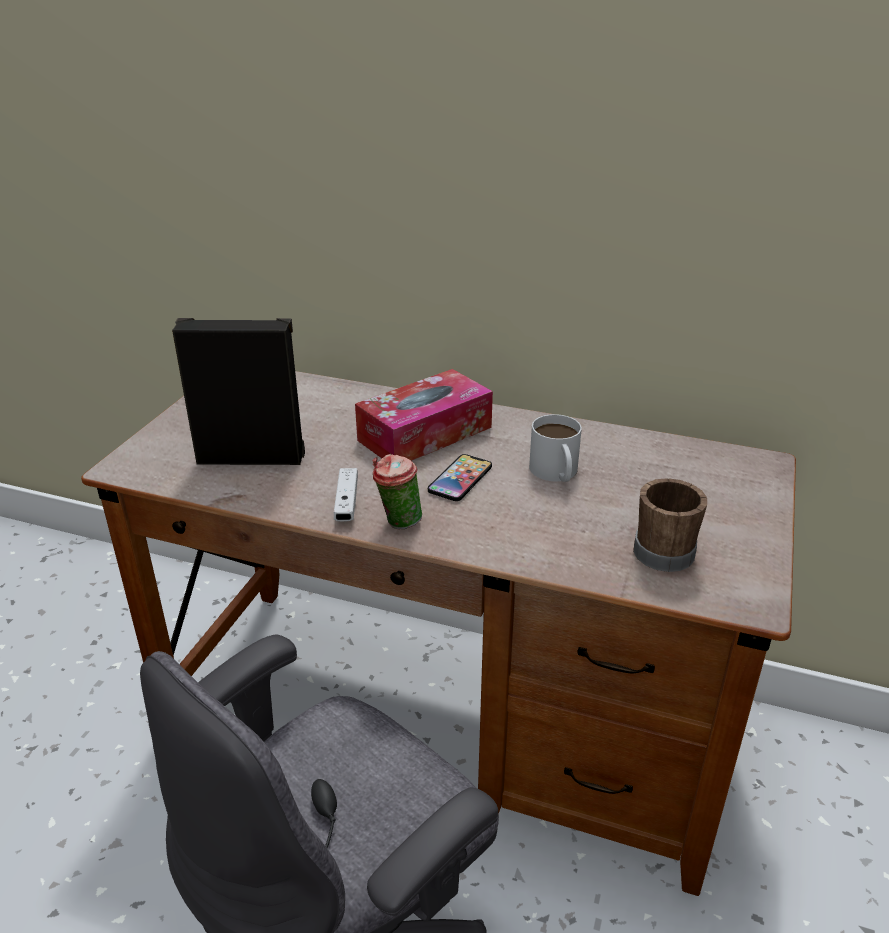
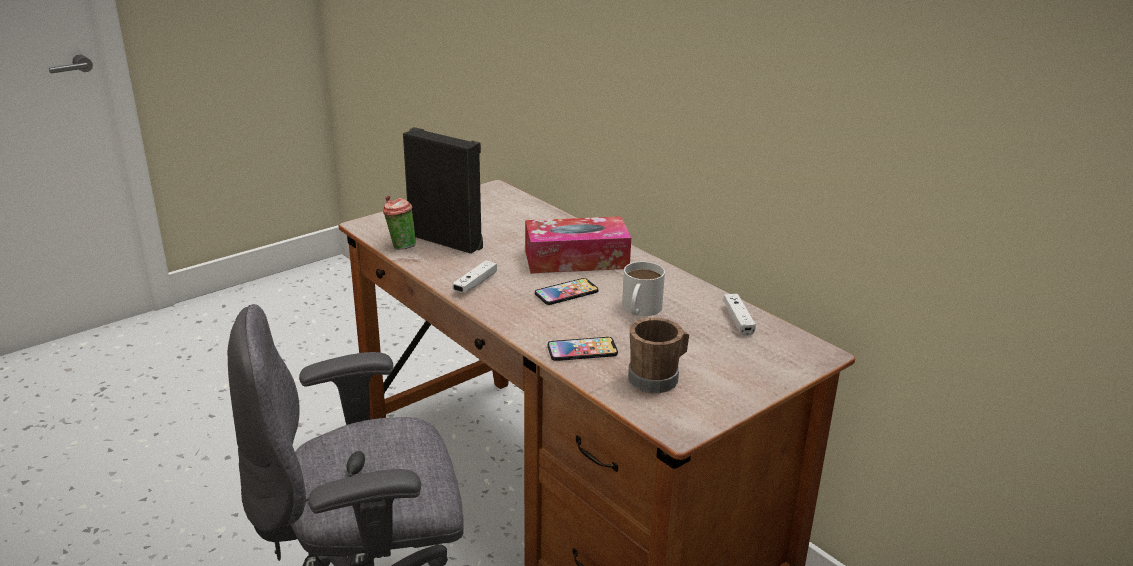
camera: 30 degrees right, 5 degrees down
(397, 522) = (494, 304): cup -> cup (400, 247)
(556, 545) = (582, 350): none -> phone
(657, 452) = (738, 320): none -> white game controller

